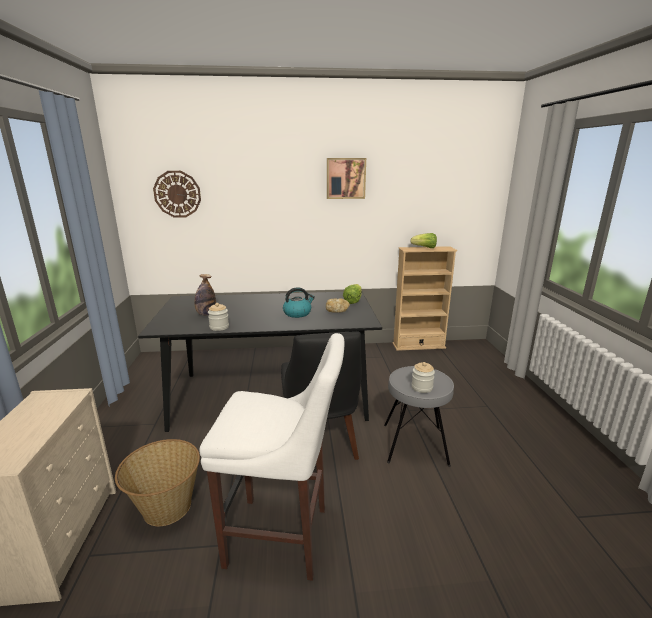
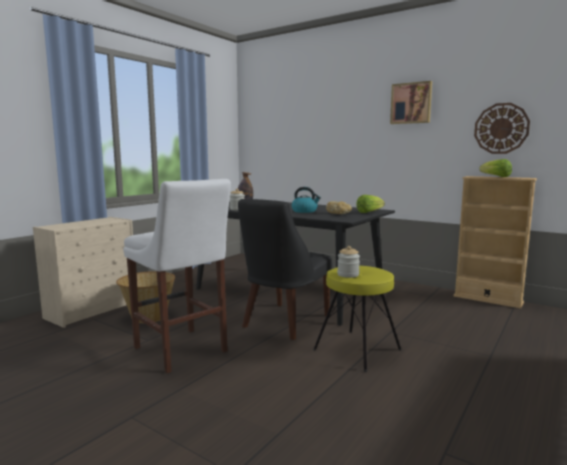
camera: 40 degrees right, 10 degrees down
(177, 194) = (276, 124): wall clock -> wall clock (501, 128)
(415, 444) = (357, 350): grey stool -> yellow stool

